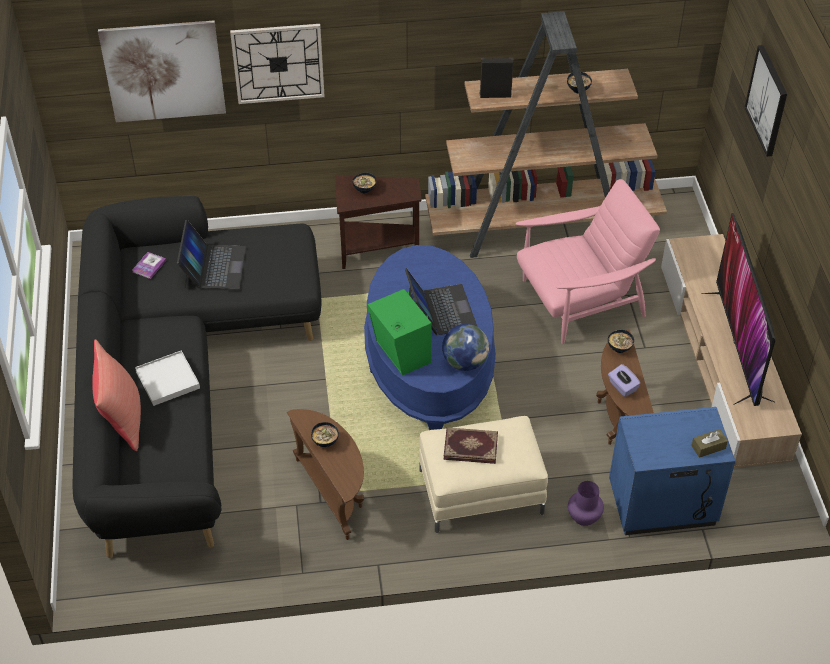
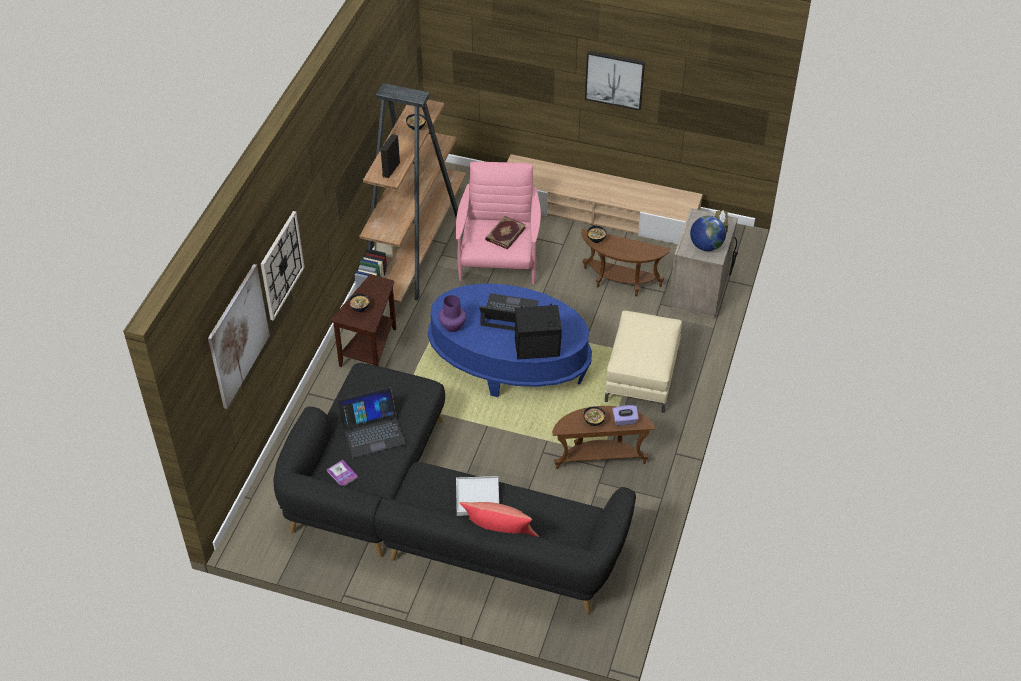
camera: 65 degrees left, 0 degrees up
(214, 267) = (372, 432): laptop -> laptop turned 135 degrees clockwise
(401, 354) = (538, 350): green speaker -> black speaker
(465, 362) = (567, 319): globe -> globe (706, 246)
(470, 446) = (640, 345): book -> book (505, 233)
(583, 517) = (690, 332): purple vase -> purple vase (452, 326)
(622, 387) = (631, 251): purple tissue box -> purple tissue box (624, 420)
(662, 505) = (700, 291): blue nightstand -> beige nightstand
(738, 346) = (614, 190): television -> none
(767, 100) = (527, 38): picture -> picture (614, 79)

